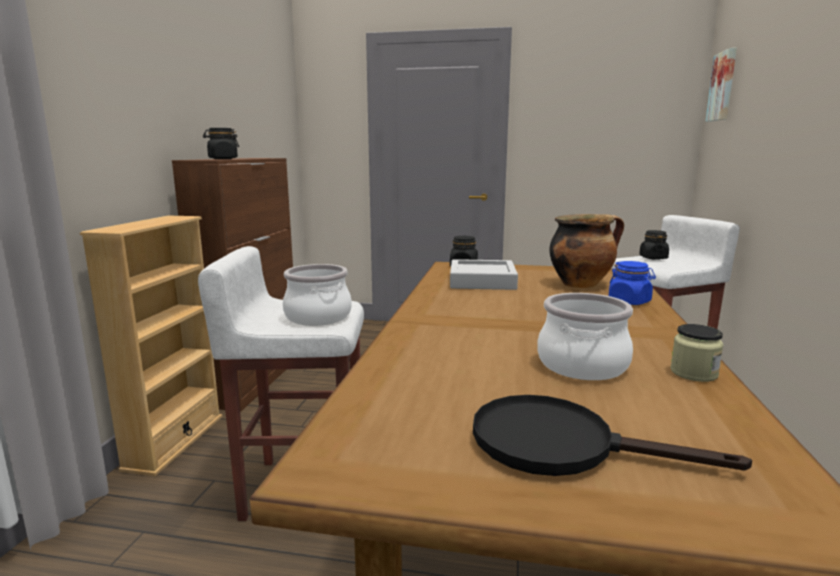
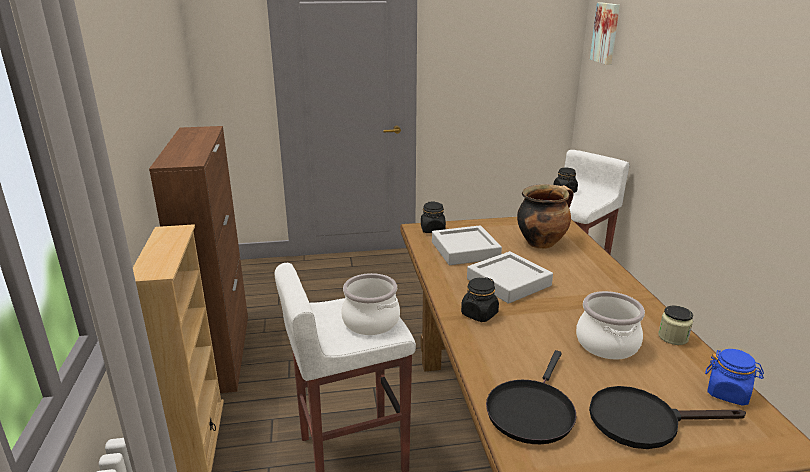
camera: 20 degrees left, 10 degrees up
(222, 159) = (189, 153): black jar -> black jar (479, 314)
(402, 405) = (531, 411): none -> black frying pan
(505, 305) = (508, 282): none -> grey tray
(629, 301) = (589, 261): blue jar -> blue jar (728, 393)

